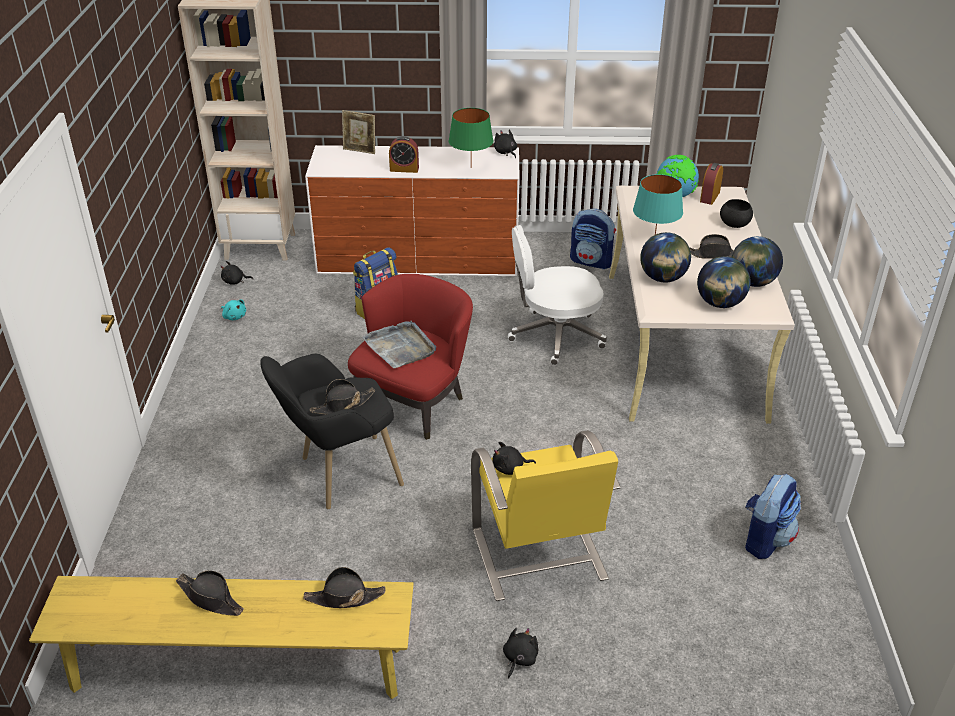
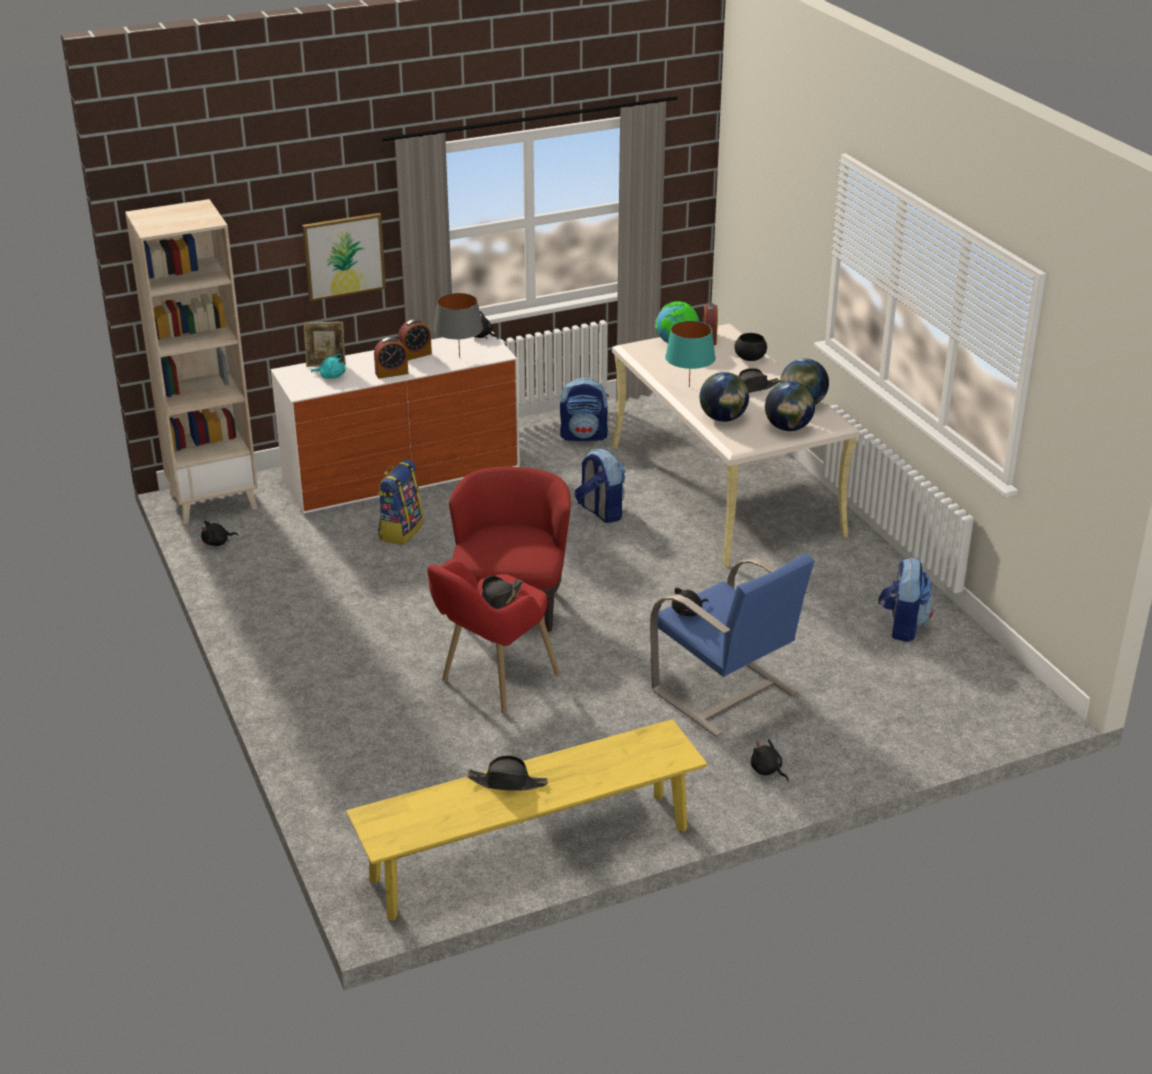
camera: 25 degrees left, 5 degrees down
(234, 316) = (249, 576): turquoise plush toy -> turquoise plush toy (331, 376)
(338, 476) = (490, 685): black armchair -> red armchair
(344, 597) = (624, 746): black hat -> none
(392, 57) = (344, 256): none -> picture
(401, 347) = (501, 543): grey tray -> none
(437, 157) = (415, 355): none -> alarm clock
(470, 167) = (459, 357): green table lamp -> grey table lamp
(519, 659) = (767, 770): black plush toy -> black plush toy turned 45 degrees counterclockwise
(539, 555) = (725, 693): yellow armchair -> blue armchair
(555, 335) = (600, 512): white office chair -> backpack

